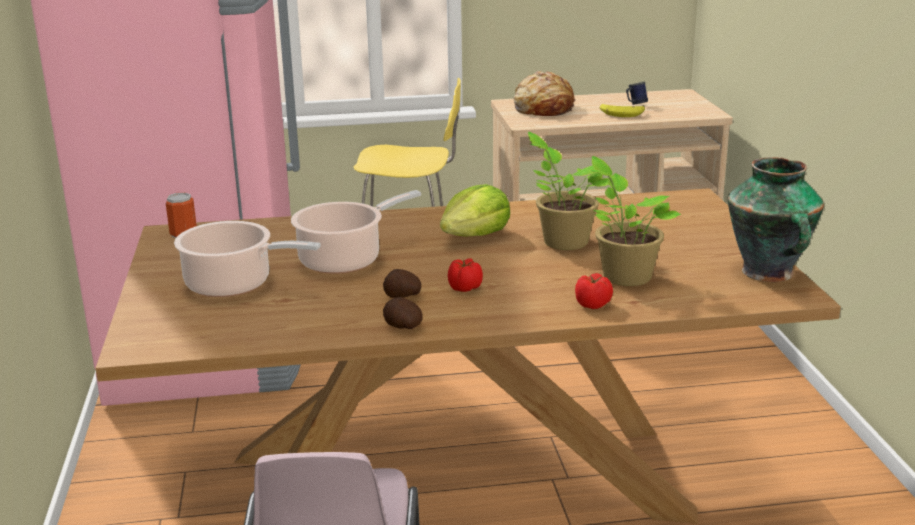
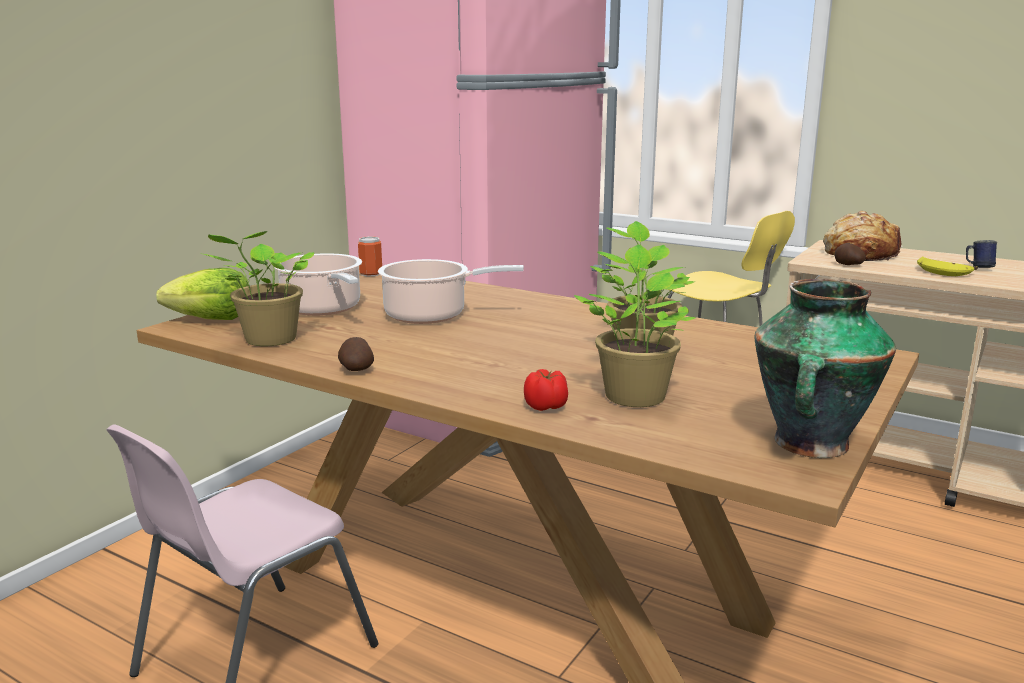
camera: 40 degrees right, 5 degrees down
(262, 330) = (268, 340): none -> potted plant
(402, 297) = (408, 350): potato -> potato (848, 265)
(464, 288) = (469, 359): tomato -> none
(475, 236) = (571, 327): lettuce -> lettuce (212, 319)

